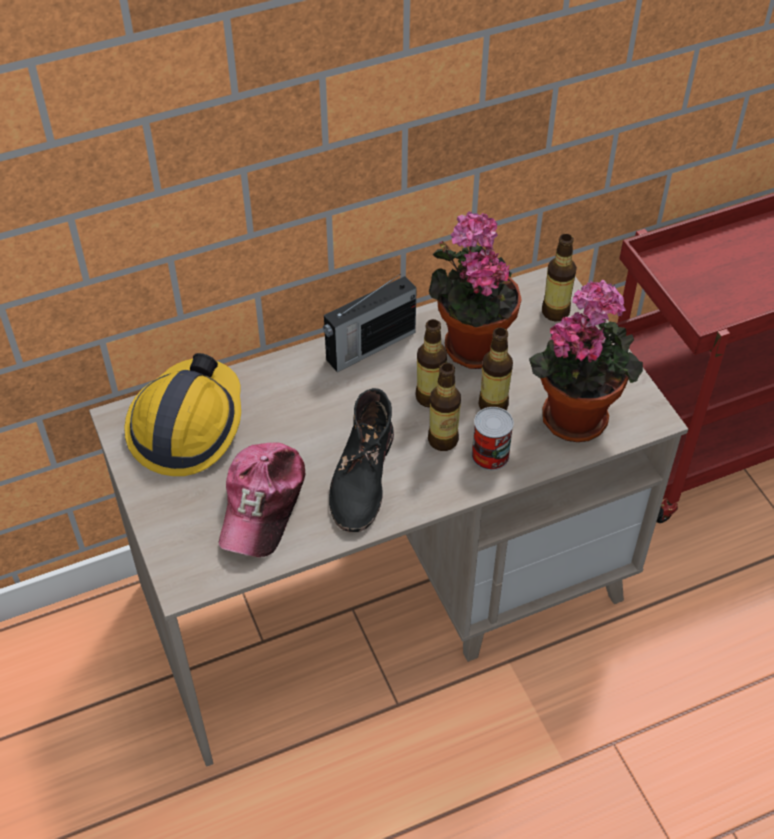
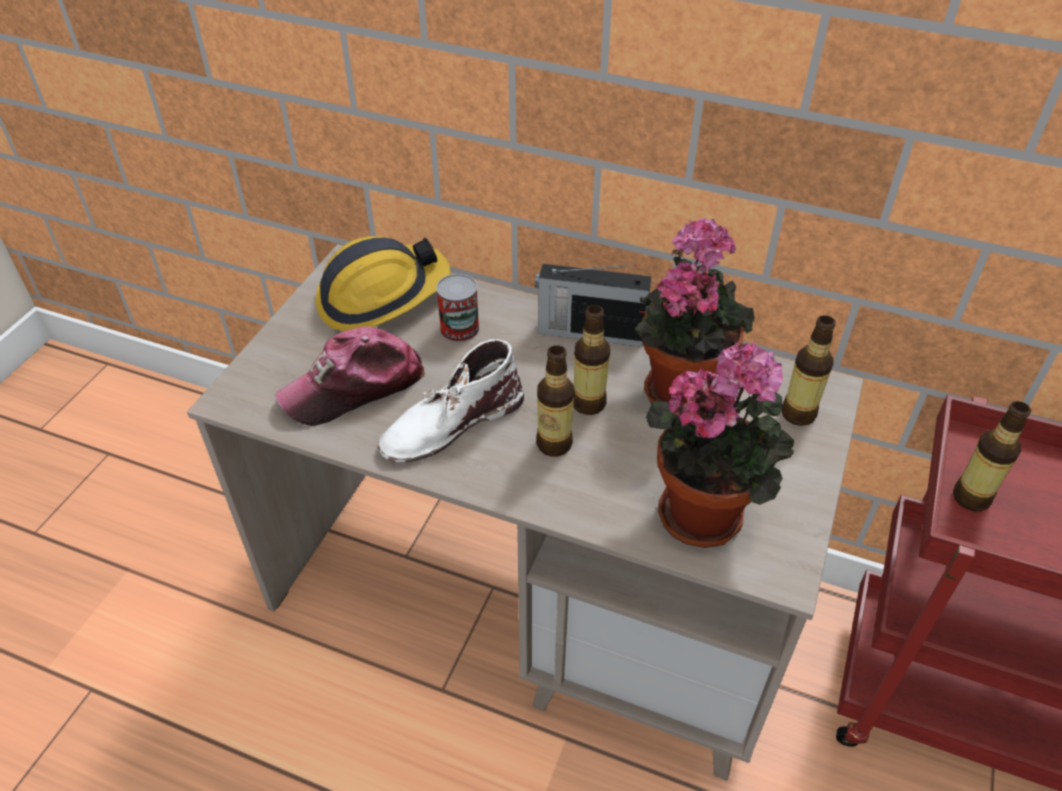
camera: 45 degrees right, 5 degrees down
(362, 477) = (450, 423): black boot -> white boot
(490, 455) = (579, 486): can -> can (459, 329)
(493, 405) = (635, 448): bottle -> bottle (971, 498)

